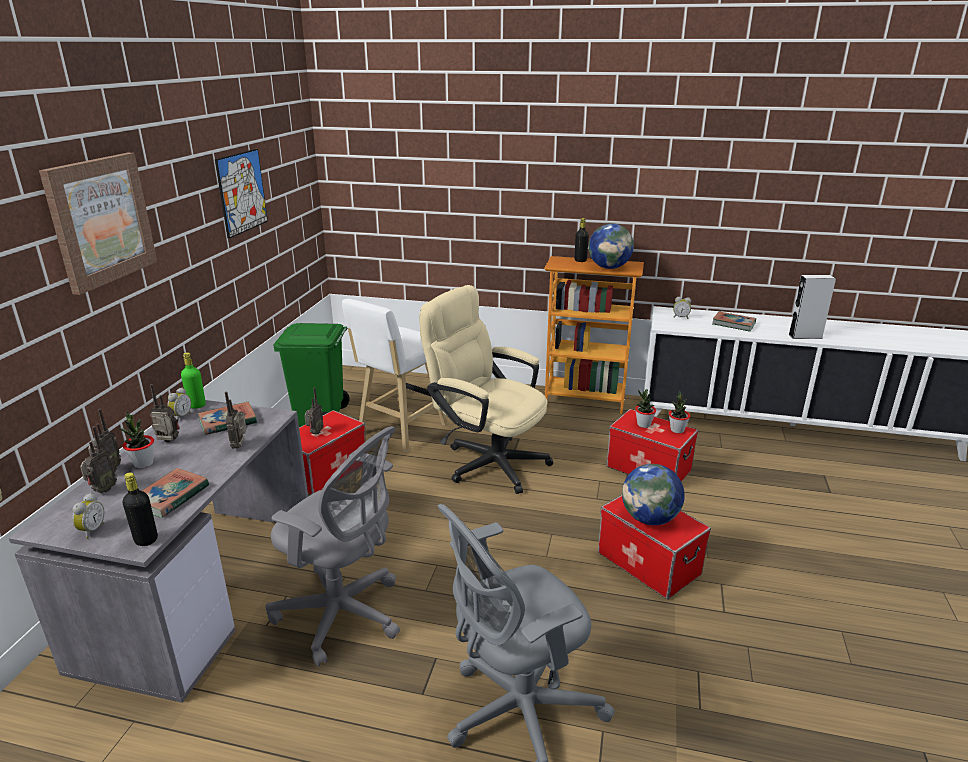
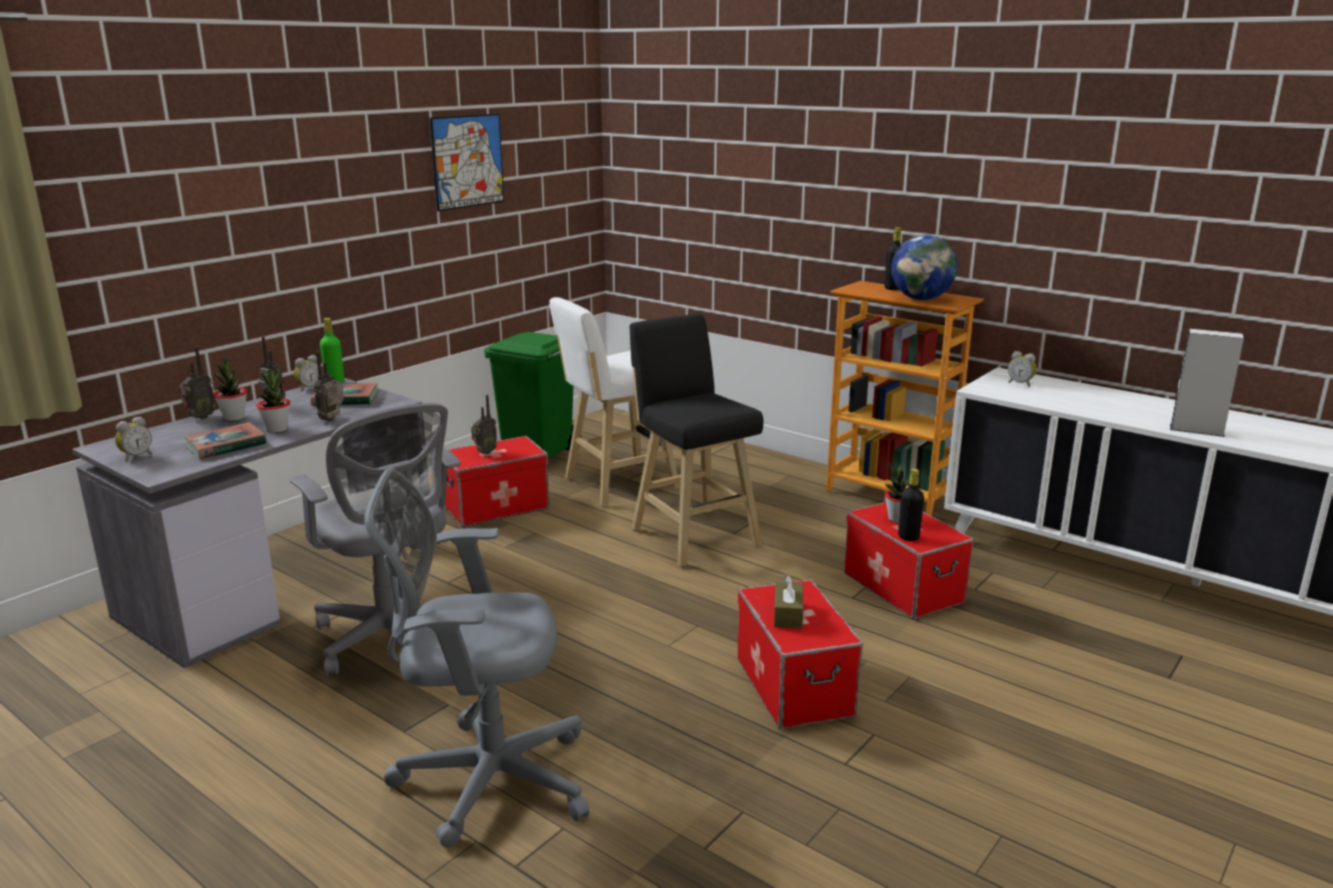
camera: 25 degrees right, 5 degrees down
(100, 220) = (257, 161): picture -> none
(103, 490) = (178, 430): radio -> none
(146, 540) = (168, 472): black bottle -> black bottle (908, 537)
(487, 460) = (692, 534): beige office chair -> black stool
(649, 519) = (788, 614): globe -> brown tissue box
(677, 430) = (940, 533): potted plant -> potted plant (277, 429)
(733, 324) = (1095, 401): book -> none

